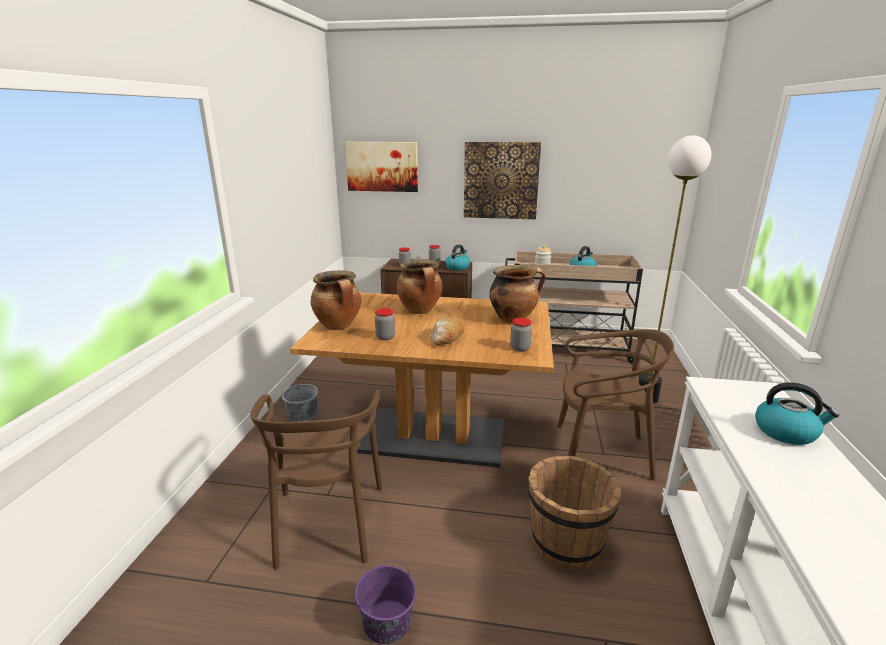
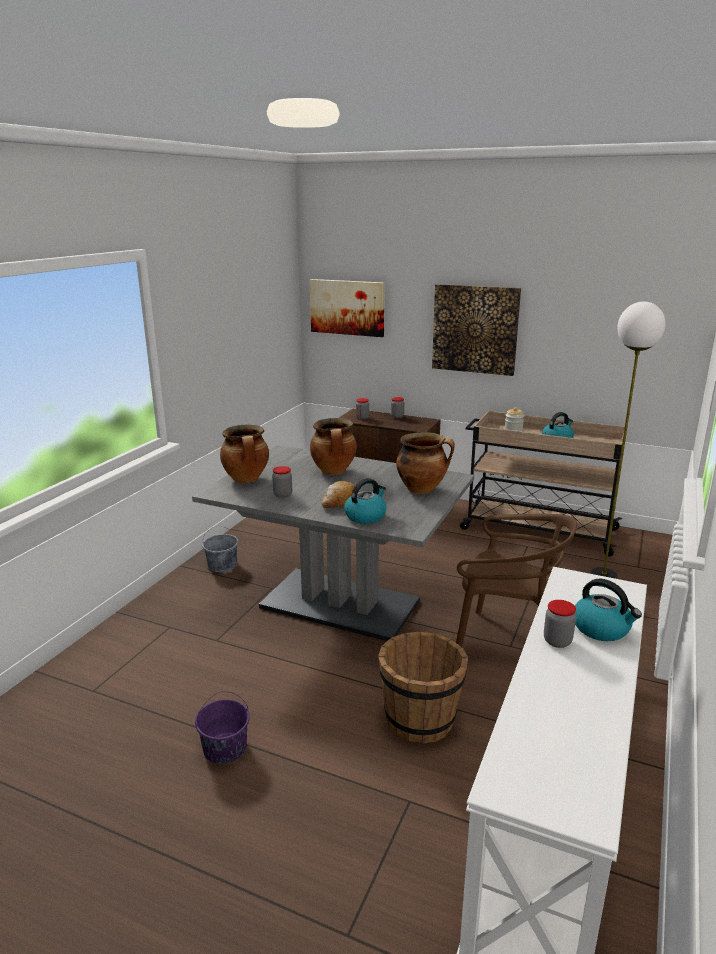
camera: 15 degrees right, 0 degrees up
(327, 522) = (207, 663): brown chair -> none
(434, 437) = (340, 604): brown dining table -> grey dining table
(457, 267) = (419, 425): kettle -> kettle (365, 516)
(520, 348) = (404, 519): jar -> jar (557, 641)

